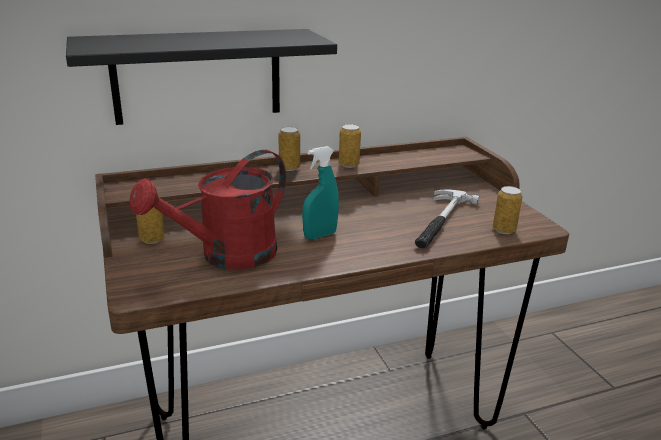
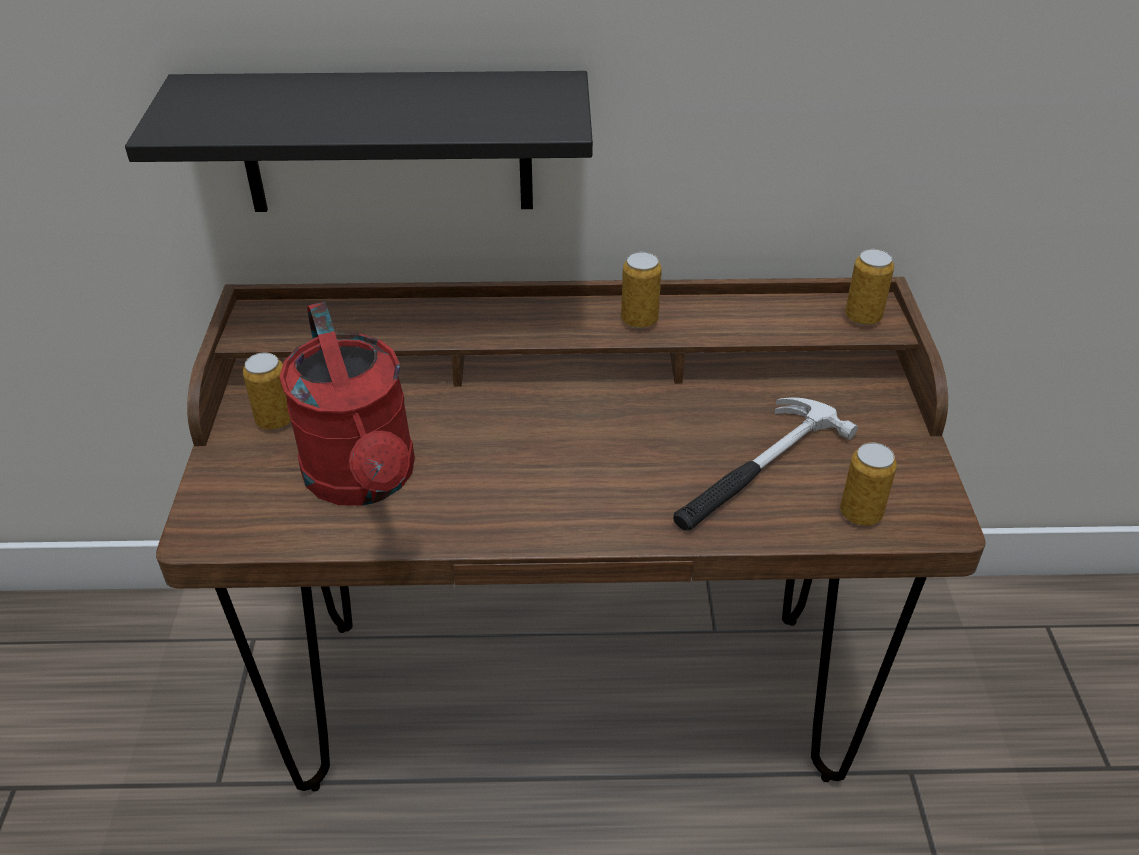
camera: 20 degrees right, 15 degrees up
(227, 256) = (365, 481): red watering can -> red watering can turned 90 degrees counterclockwise
(289, 168) = (534, 312): can -> can (863, 317)
(320, 235) = (531, 462): turquoise spray bottle -> none

